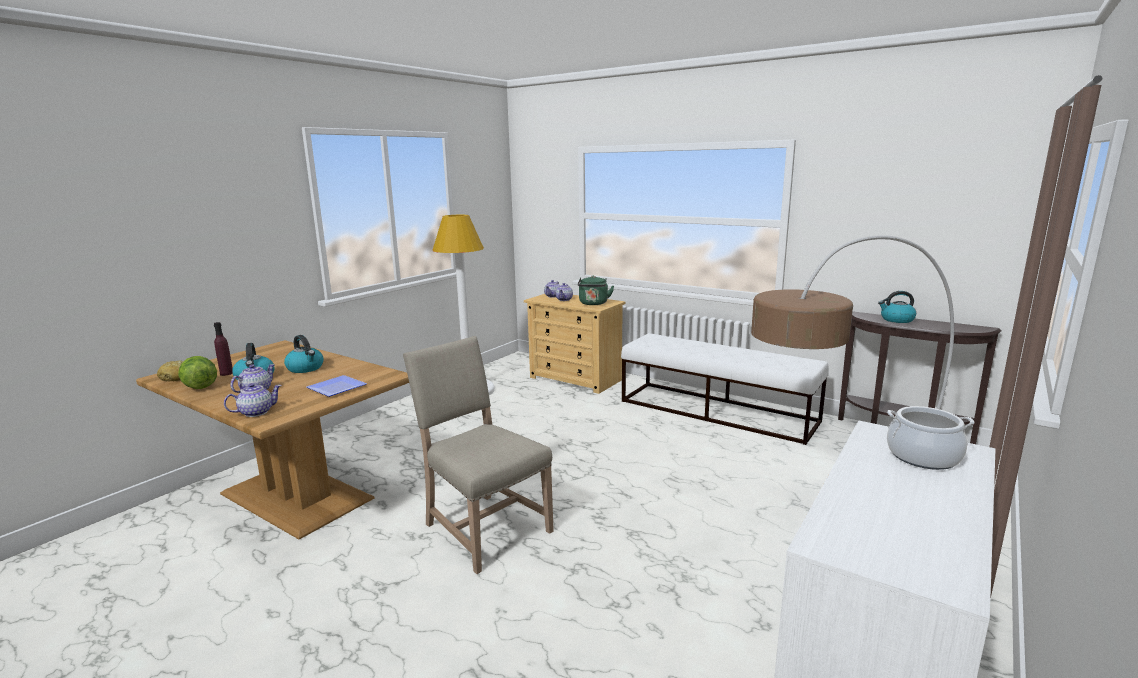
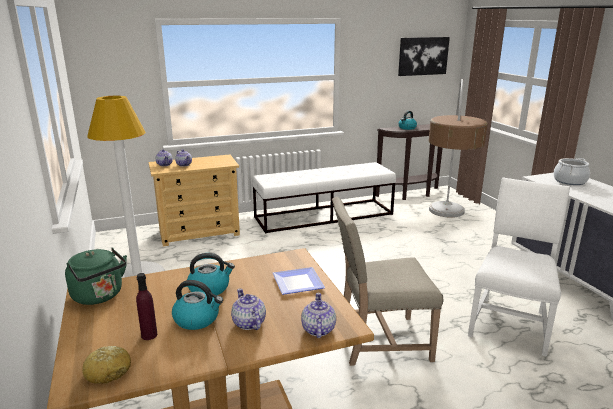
camera: 55 degrees left, 5 degrees up
(200, 386) = (176, 357): lettuce -> none
(593, 303) = (216, 161): green kettle -> green kettle (100, 296)
(631, 614) = (509, 322): none -> white chair
(956, 201) = (423, 56): none -> picture

